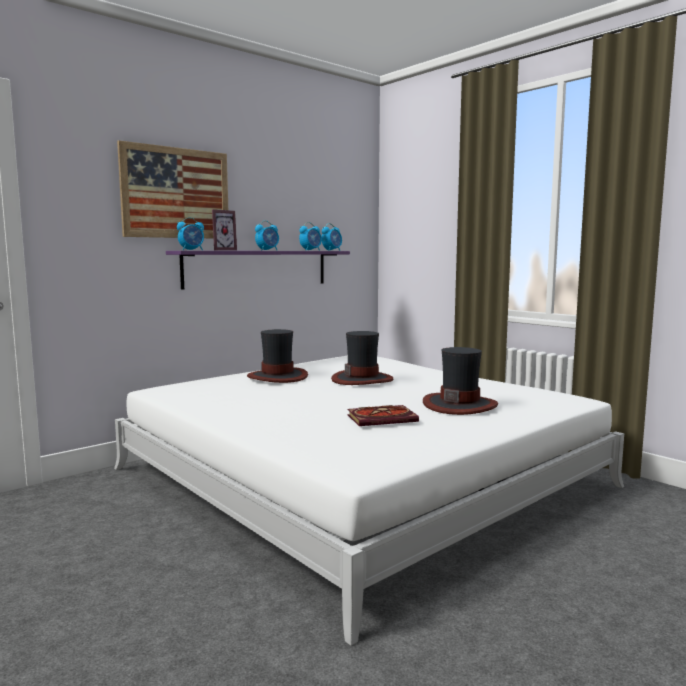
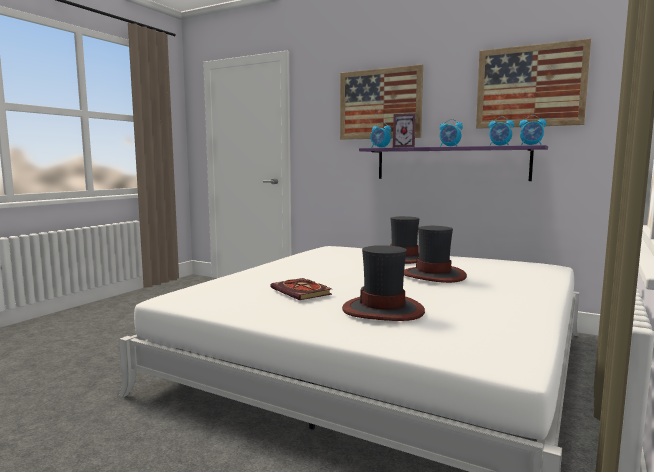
camera: 70 degrees right, 0 degrees up
(317, 195) = (530, 86): none -> picture

